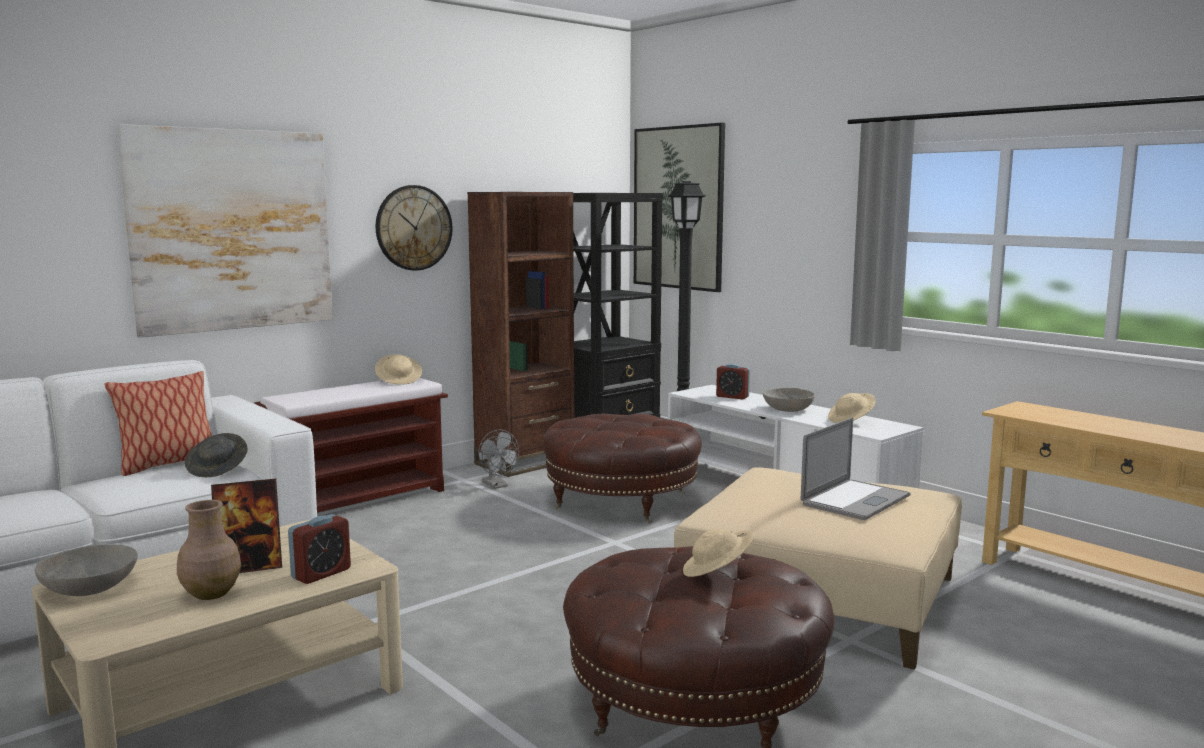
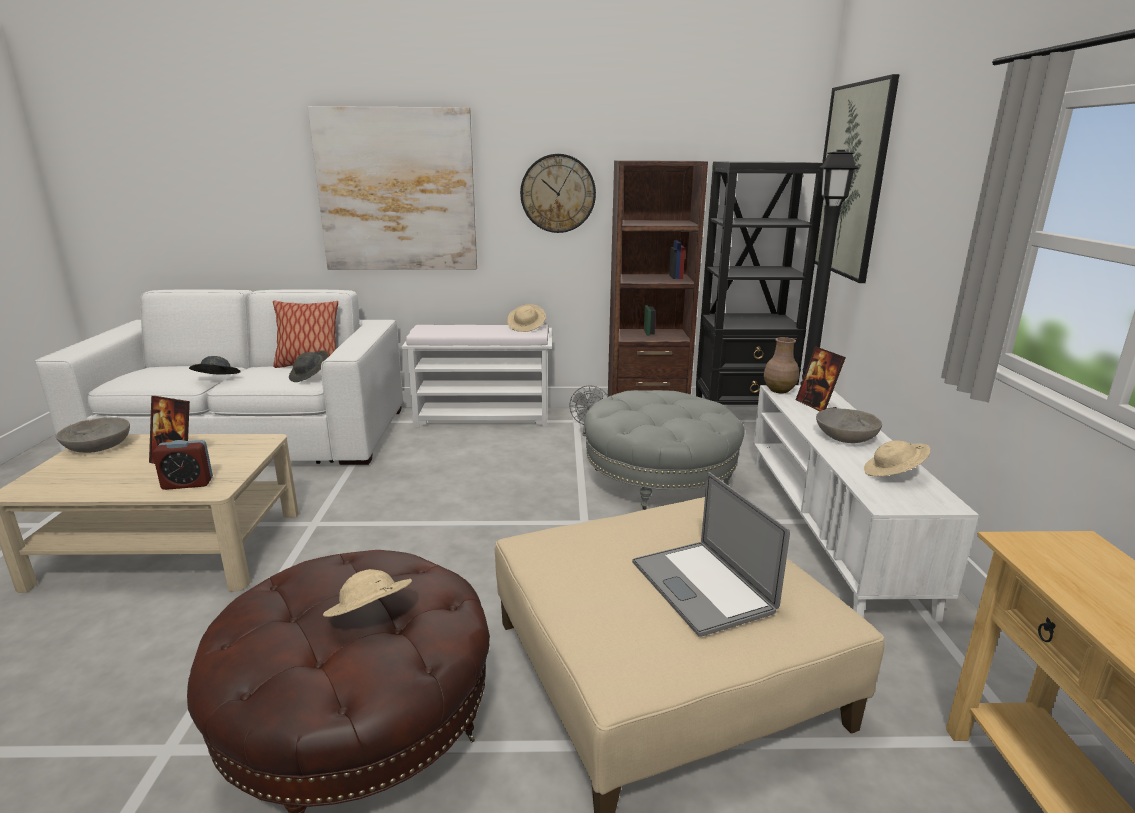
camera: 40 degrees right, 10 degrees up
(86, 498) = (216, 380): none -> grey hat
(210, 594) = (118, 475): brown vase -> brown vase (778, 390)
(360, 500) = (484, 417): brown bench -> white bench
(621, 501) = (659, 481): brown ottoman -> grey ottoman
(732, 397) = (816, 405): alarm clock -> picture frame
(855, 500) = (701, 586): laptop -> laptop turned 75 degrees clockwise

